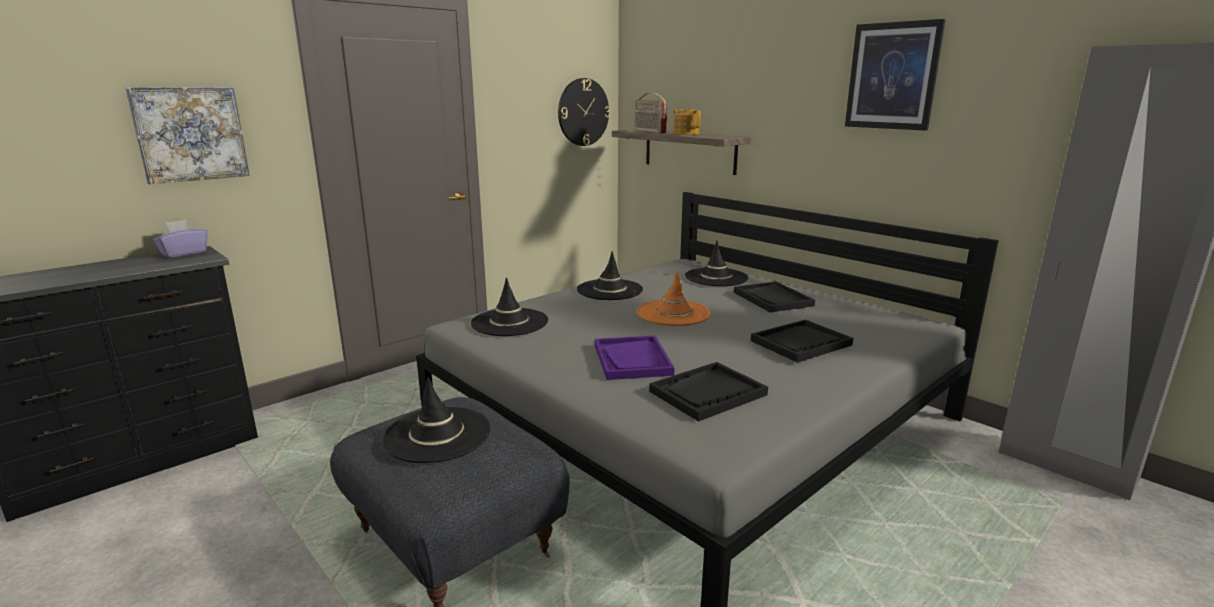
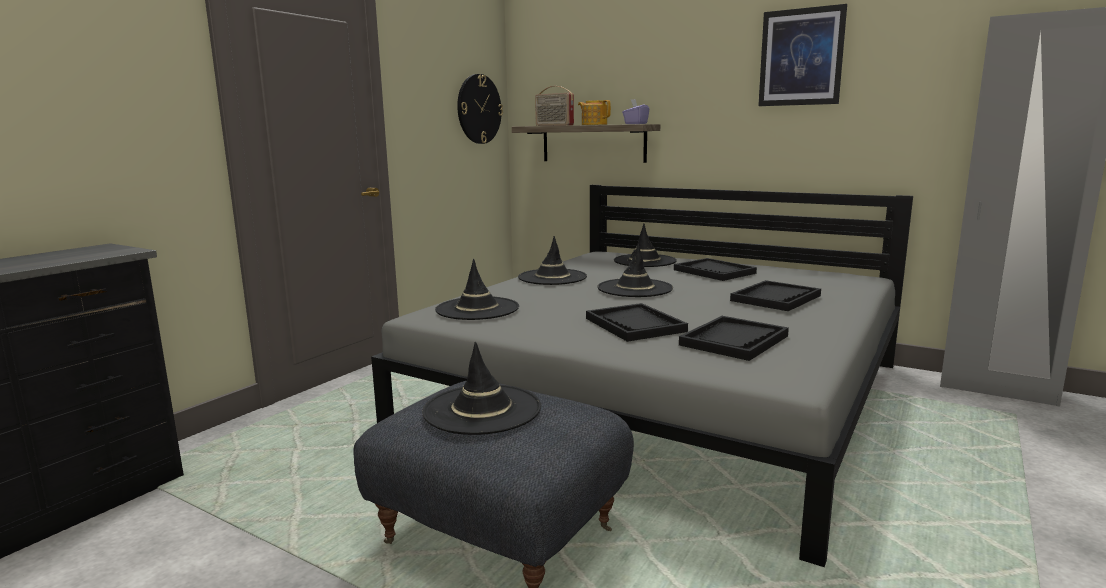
camera: 15 degrees left, 5 degrees down
(184, 253) = (87, 249): purple tissue box -> purple tissue box (635, 124)
(190, 134) = (88, 106): picture -> none
(632, 360) = (635, 325): purple tray -> black tray
(673, 313) = (634, 288): orange hat -> black hat

